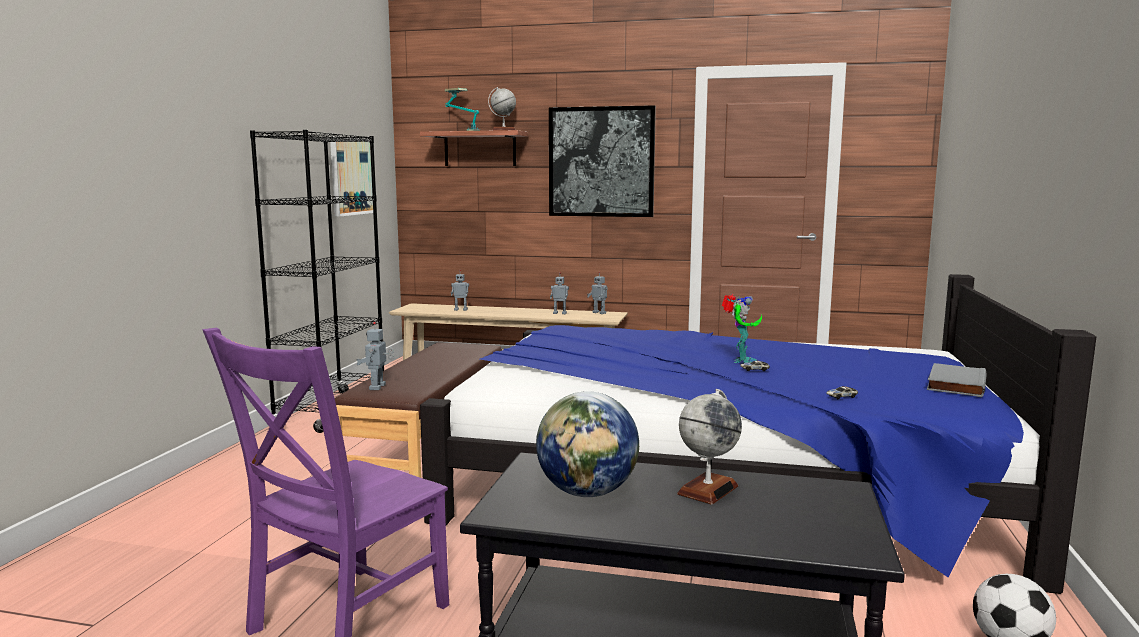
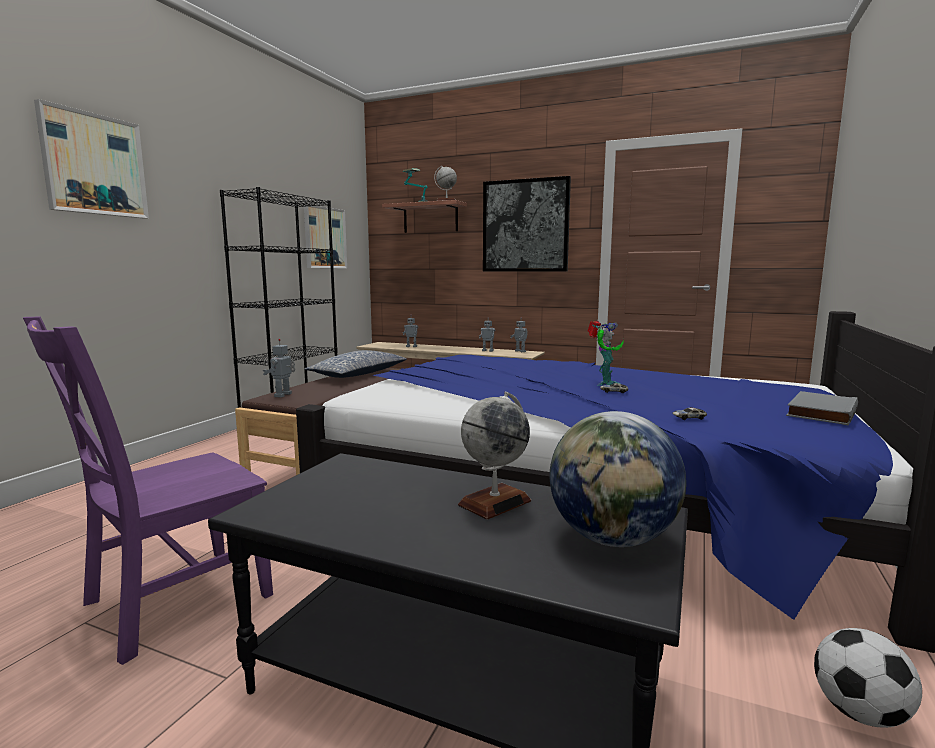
camera: 10 degrees right, 0 degrees up
(126, 114) = (94, 164): none -> picture
(441, 355) = (359, 375): none -> pillow
(587, 493) = (366, 496): globe -> globe (613, 539)

